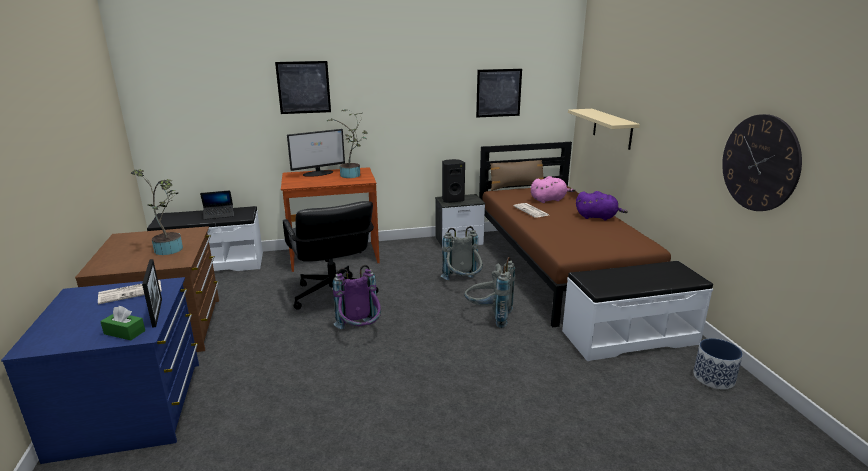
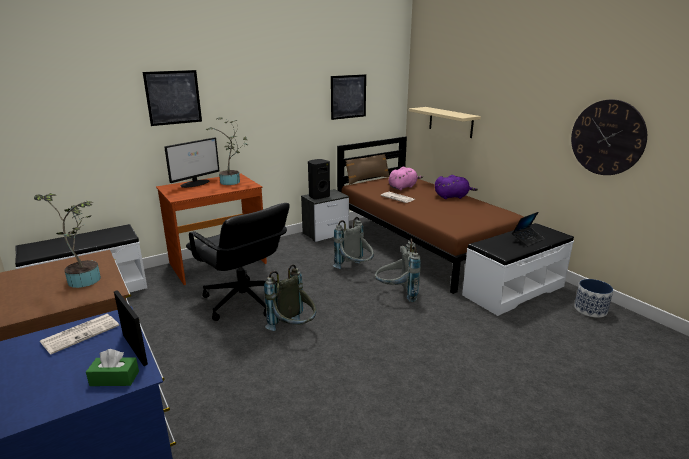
camera: 20 degrees left, 0 degrees up
(219, 215) = (95, 238): laptop -> laptop (527, 239)
(360, 332) = (294, 330): purple backpack -> grey backpack

